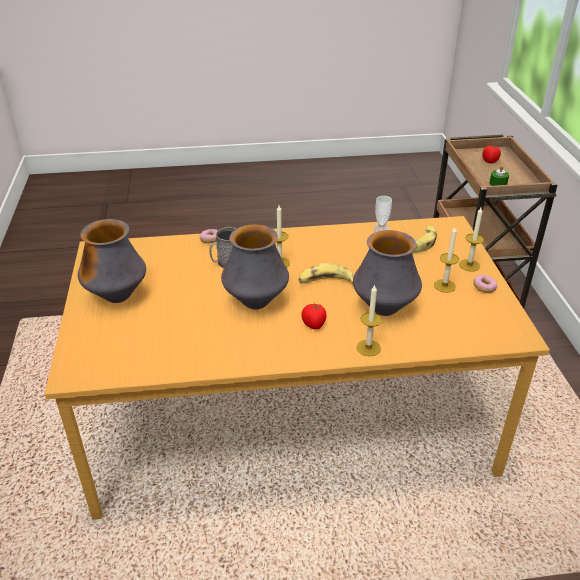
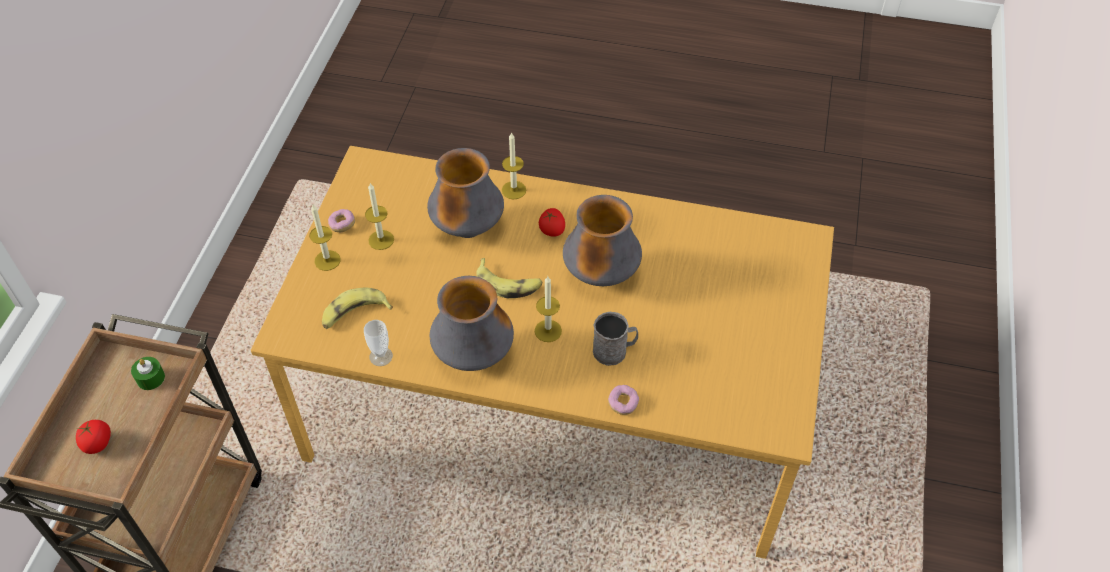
camera: 160 degrees left, 15 degrees up
(117, 297) = (760, 330): vase -> vase (473, 357)

